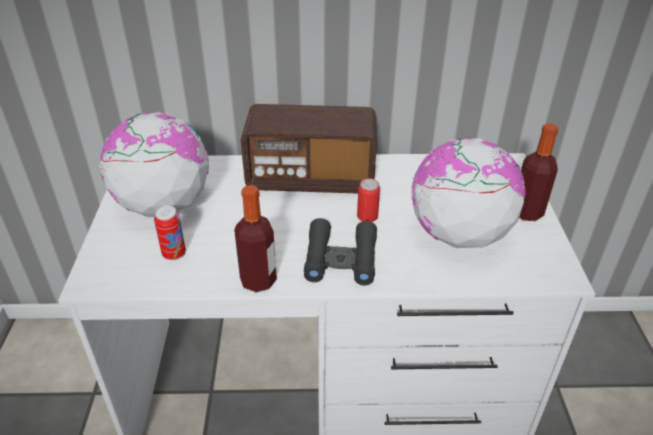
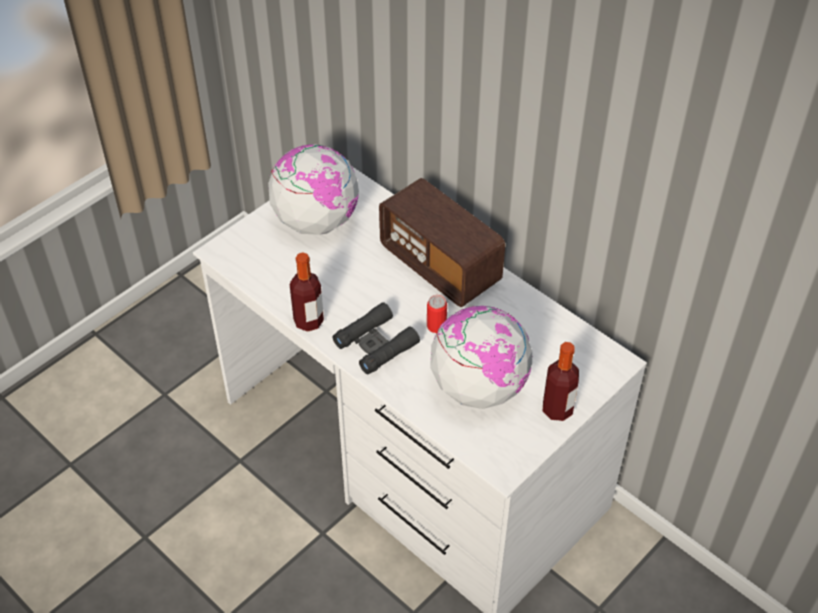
camera: 45 degrees right, 10 degrees up
(174, 254) = (282, 265): can -> none

